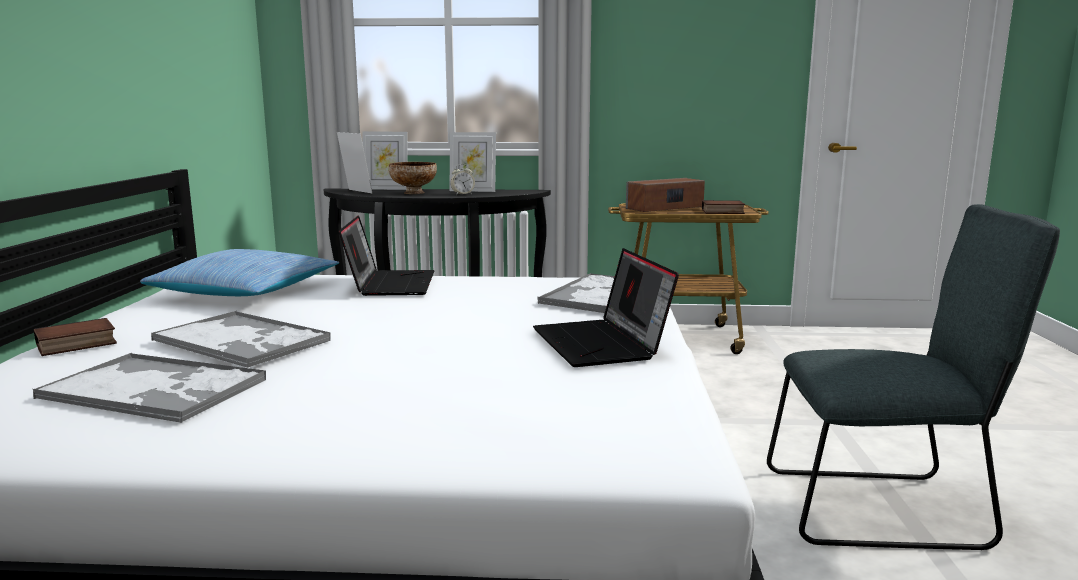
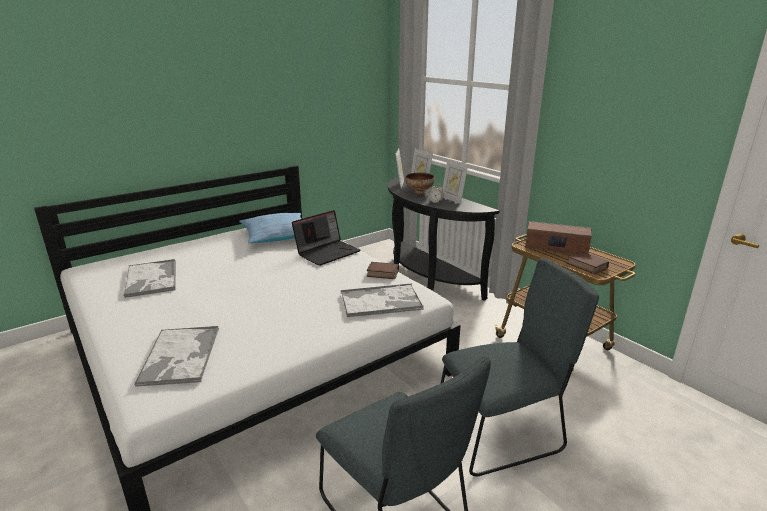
camera: 50 degrees right, 10 degrees up
(75, 344) = (183, 246): book -> book (382, 274)
(242, 341) = (212, 266): tray -> tray (180, 356)
(602, 344) = (292, 333): laptop -> none
(795, 409) = (503, 433): none -> grey chair

